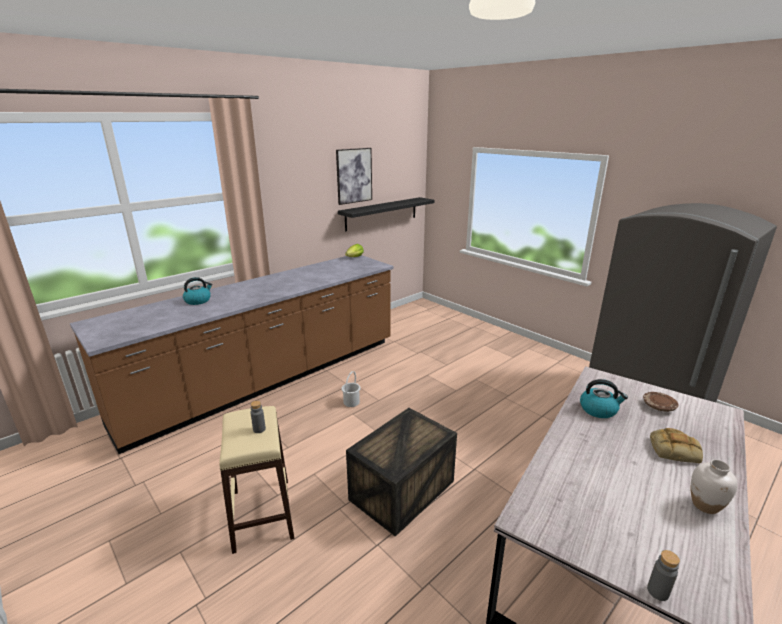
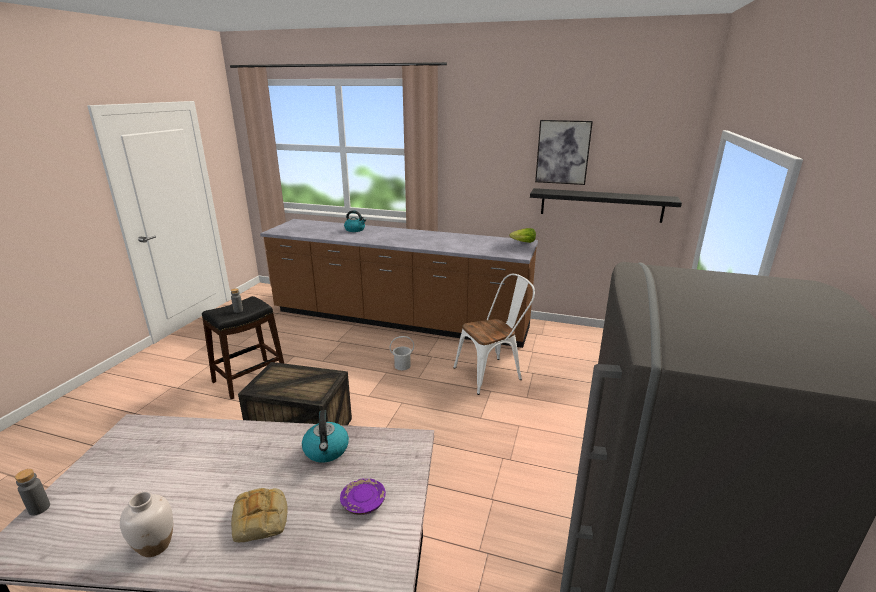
camera: 60 degrees right, 0 degrees up
(261, 514) = (249, 378): beige stool -> black stool
(405, 366) = (492, 373): none -> white chair
(658, 406) = (363, 502): brown plate -> purple plate

